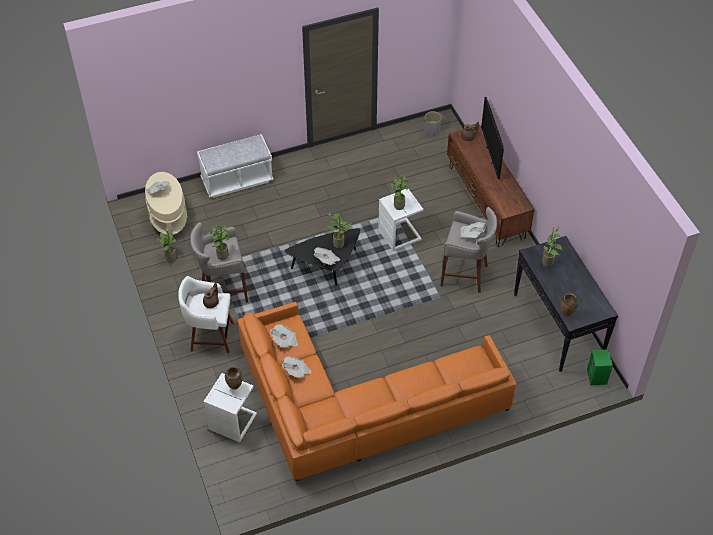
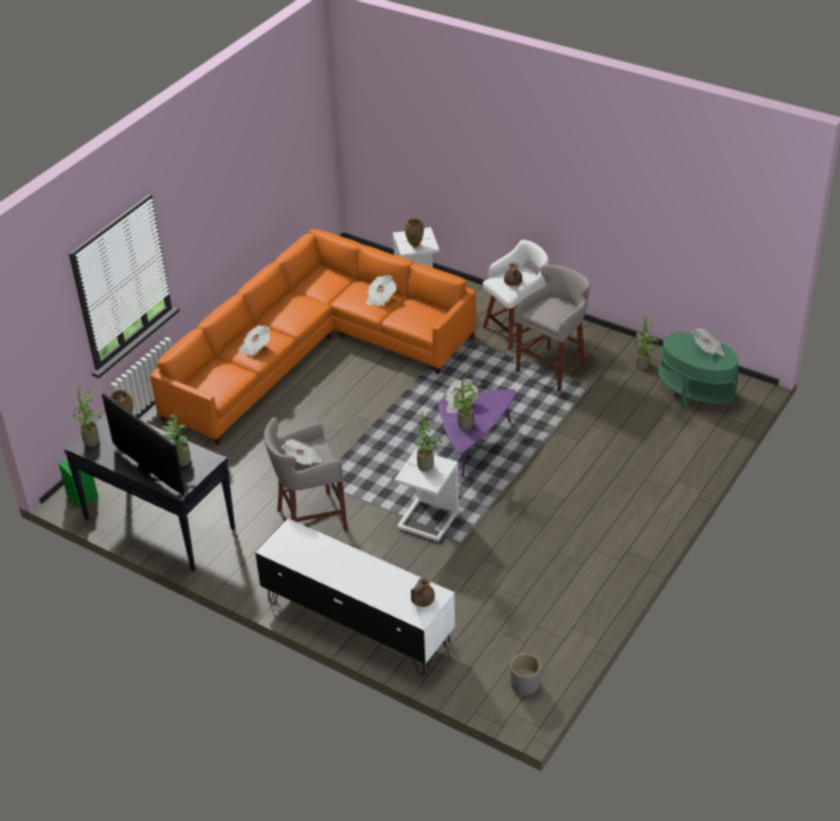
camera: 145 degrees right, 10 degrees down
(168, 220) = (695, 395): beige side table -> green side table
(222, 254) = (548, 307): potted plant -> potted plant (93, 442)
(237, 181) = (683, 473): white bench -> none
(285, 341) = (417, 312): newspaper -> newspaper (255, 347)
(327, 267) = (473, 444): black coffee table -> purple coffee table
(486, 202) = (357, 621): brown tv stand -> white tv stand
(491, 155) = (369, 593): television -> television (147, 473)

